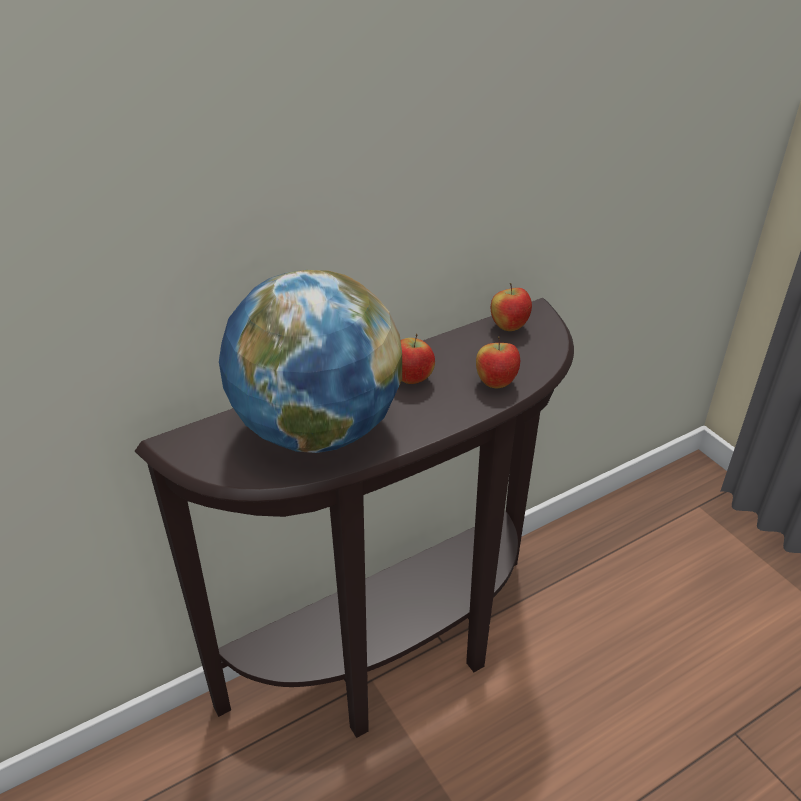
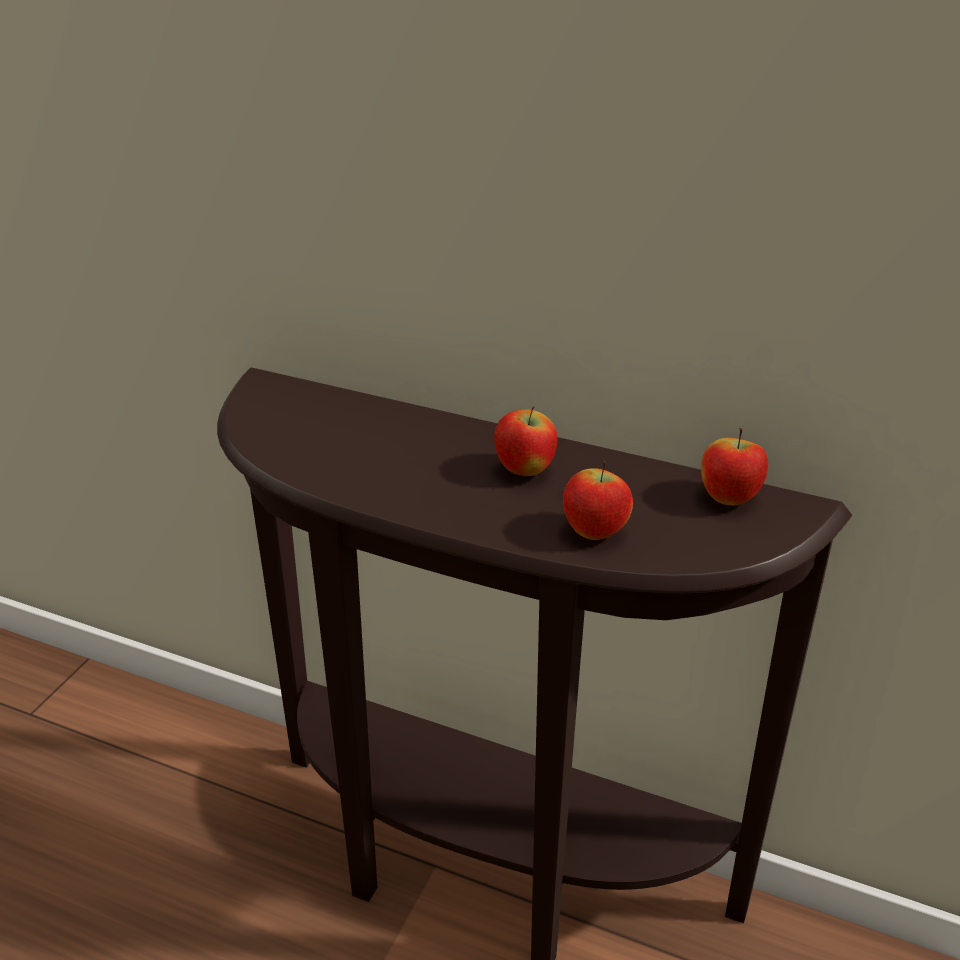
camera: 55 degrees right, 5 degrees down
(316, 430) = (364, 448): globe -> none

